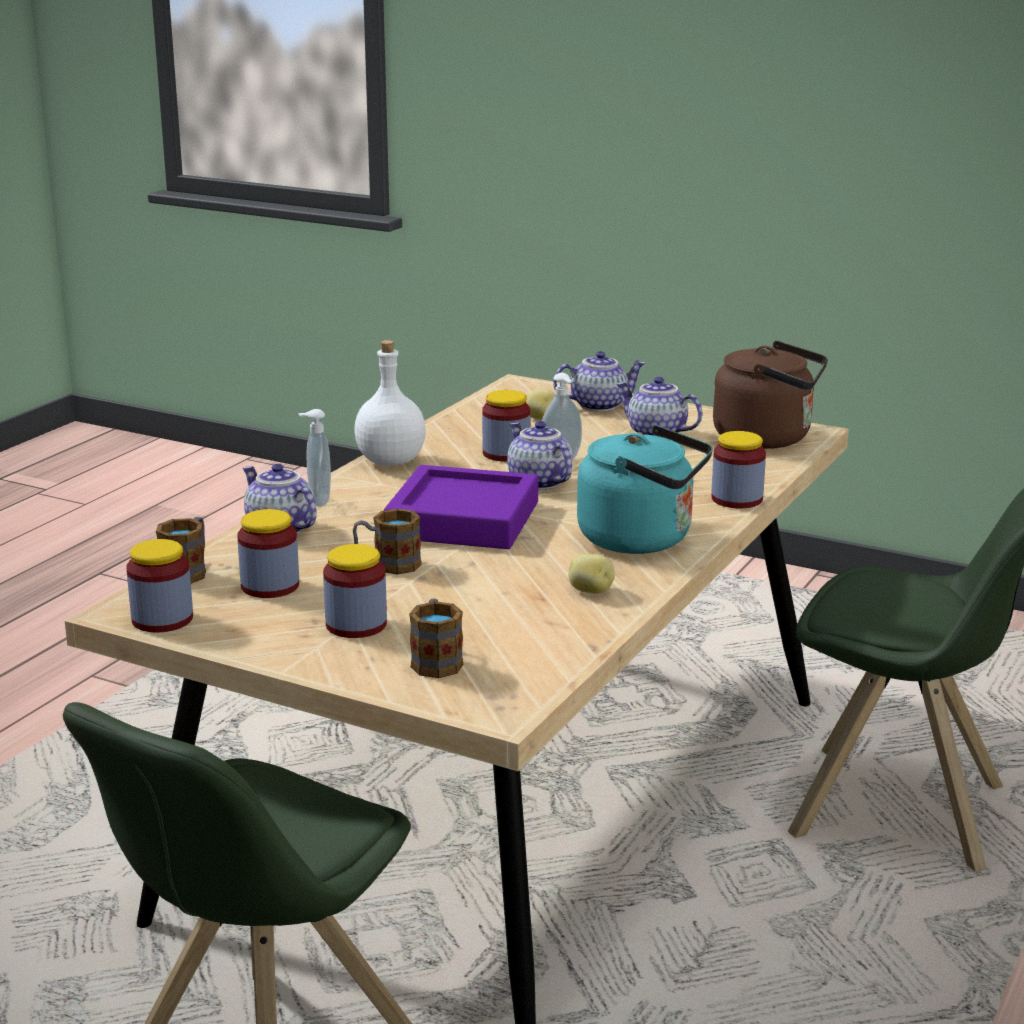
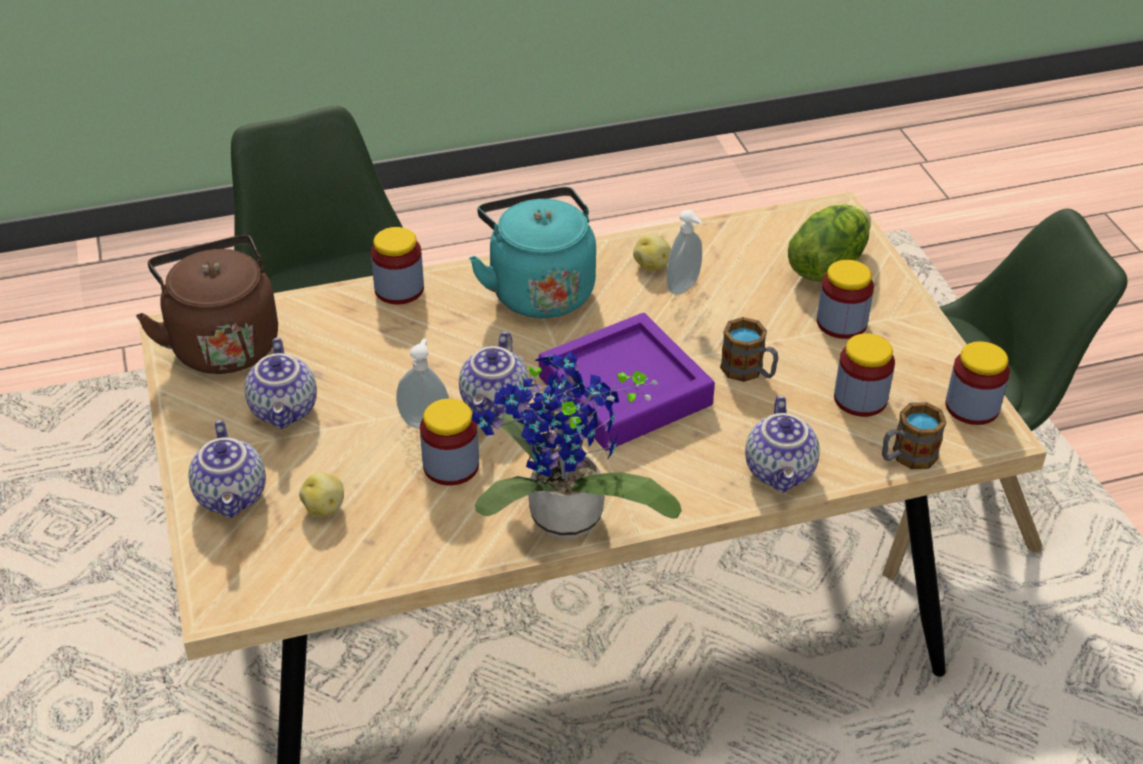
camera: 135 degrees left, 20 degrees up
(317, 501) = (705, 495): soap dispenser -> soap dispenser (685, 288)
(391, 461) = (562, 523): white bottle -> potted plant
(436, 660) = (826, 265): mug -> lettuce
(599, 405) = (233, 496): teapot -> teapot turned 135 degrees counterclockwise

